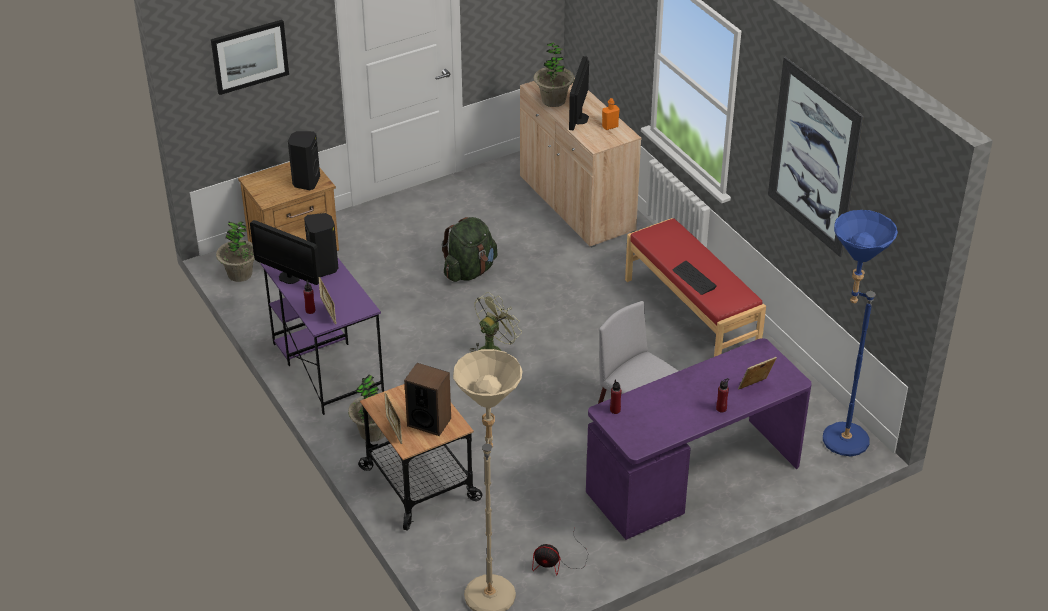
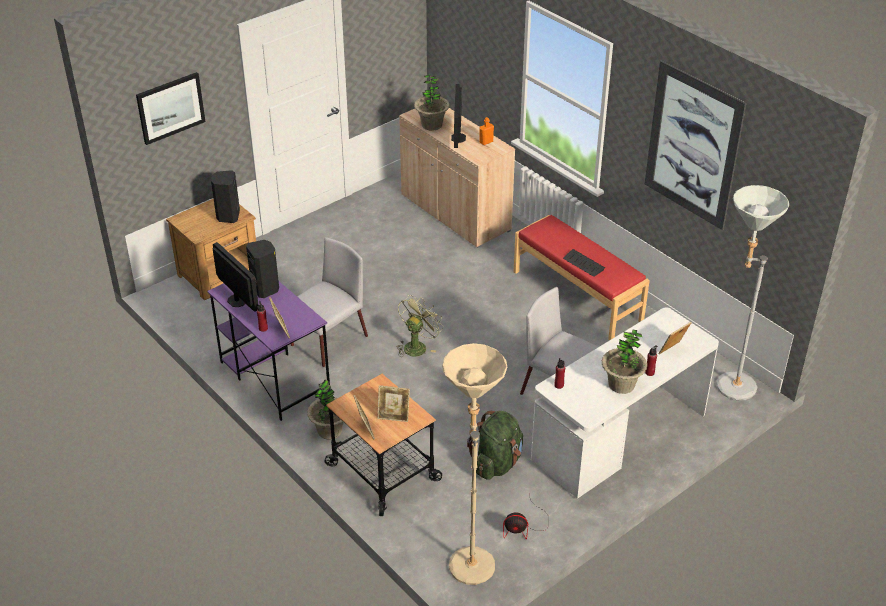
camera: 10 degrees left, 0 degrees up
(240, 274) = (176, 304): potted plant -> potted plant (621, 384)
(289, 277) = (237, 301): monitor -> monitor turned 150 degrees counterclockwise
(396, 335) = (328, 341): none -> grey chair
(429, 422) = (394, 416): speaker -> picture frame
(470, 271) = (379, 279): green backpack -> green backpack (497, 463)
(694, 479) = (620, 437): purple desk -> white desk
(835, 437) = (727, 385): blue floor lamp -> grey floor lamp

